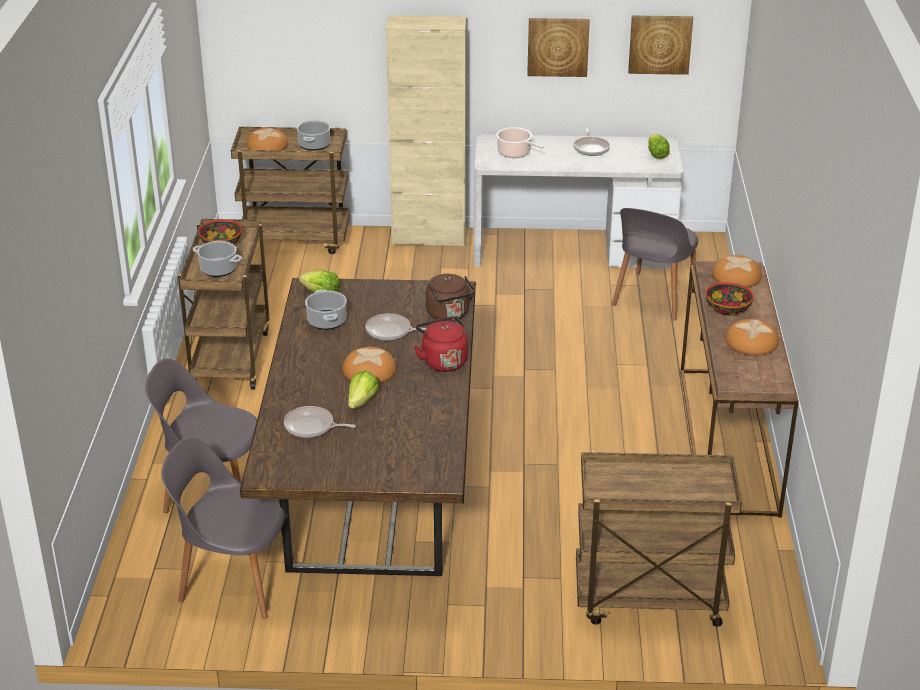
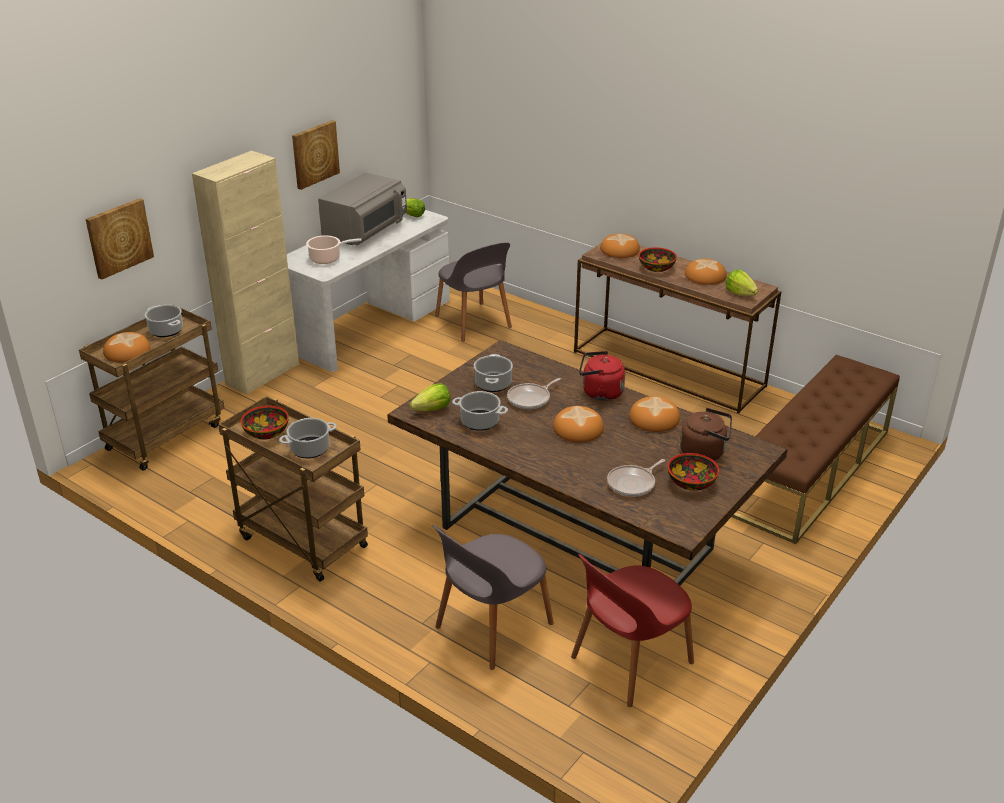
camera: 55 degrees left, 0 degrees up
(235, 581) = (629, 662): grey chair -> red chair
(344, 456) = (691, 483): none -> bowl
(362, 402) = (620, 448): lettuce -> lettuce (740, 293)
(393, 306) = (493, 384): none -> cooking pot
(430, 404) = (654, 419): none -> bread
(449, 315) = (536, 366): brown kettle -> brown kettle (705, 452)
(591, 148) = (365, 231): frying pan -> grey microwave
(648, 600) = (811, 472): brown cart -> brown bench
(660, 44) = (377, 125): picture -> picture (119, 237)

